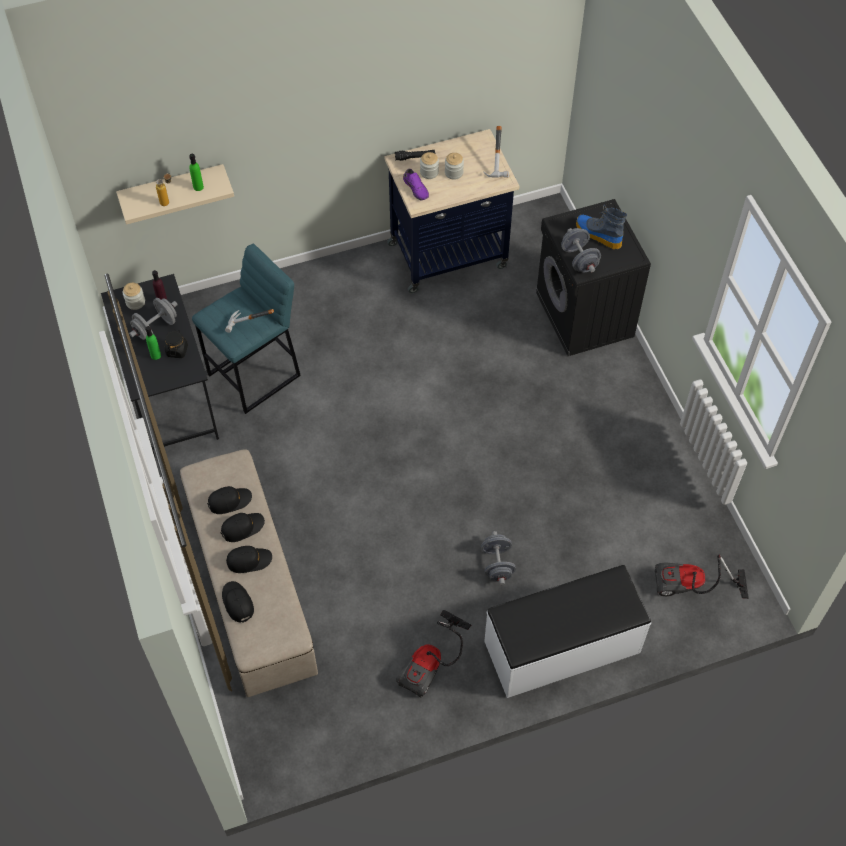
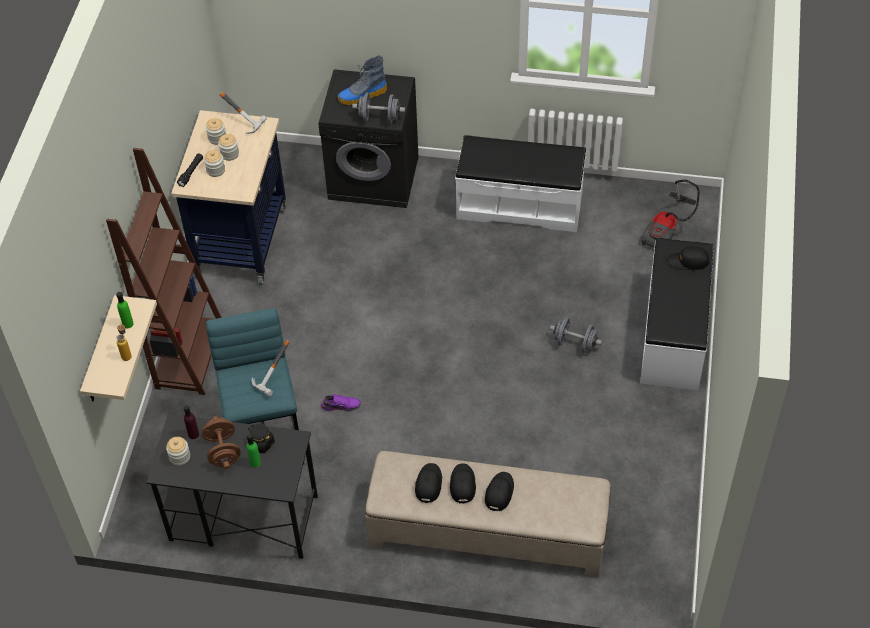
camera: 60 degrees left, 5 degrees down
(156, 328) = (223, 451): grey dumbbell -> brown dumbbell
(237, 603) = (537, 518): black cap -> black cap (688, 261)
(307, 281) = (190, 356): none -> brown bookcase
(416, 188) = (226, 186): purple shoe -> purple shoe (340, 405)
(432, 664) = (640, 428): vacuum cleaner -> none
(466, 155) = (217, 138): none -> jar
(634, 444) = (519, 205): none -> white bench

